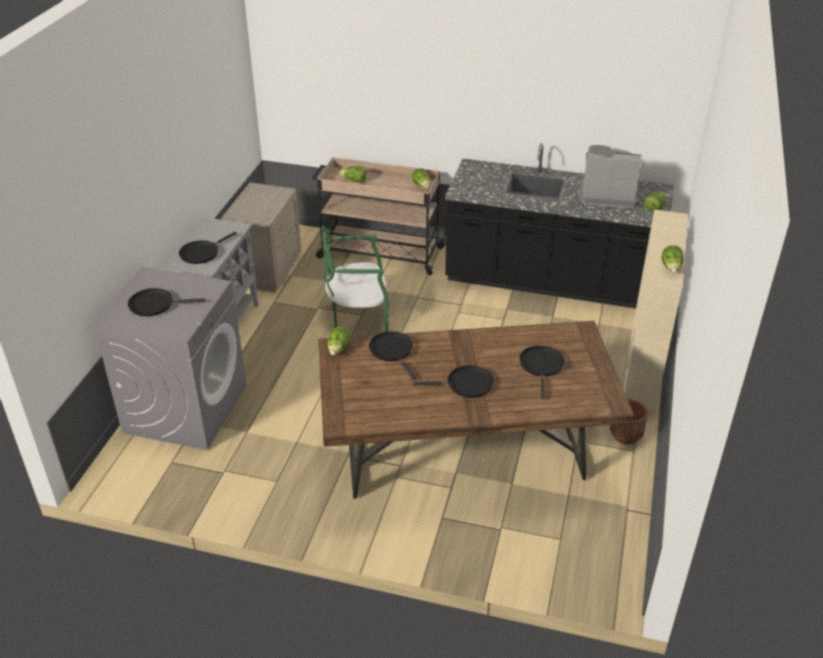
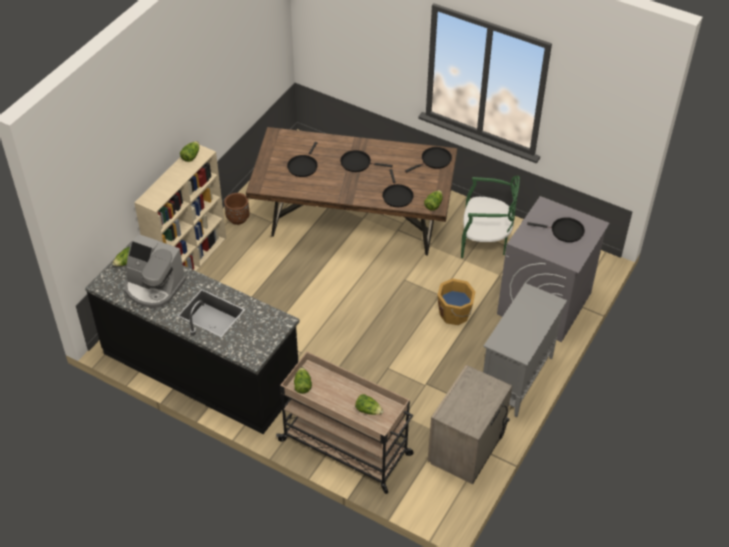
camera: 165 degrees left, 10 degrees up
(201, 253) = (530, 315): black frying pan -> black frying pan (434, 160)
(298, 377) = (455, 314): none -> orange bucket
(358, 315) = (391, 368): green chair -> green chair (485, 241)

